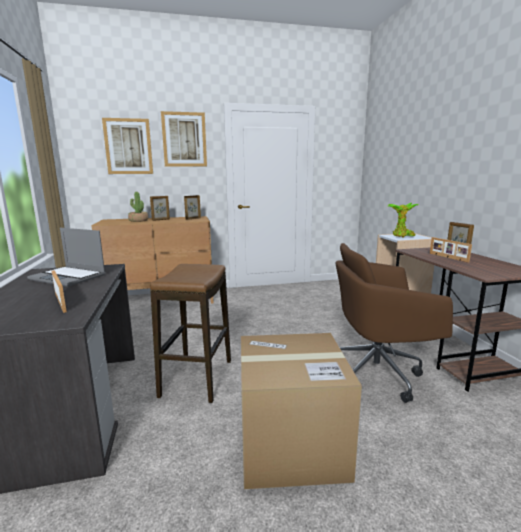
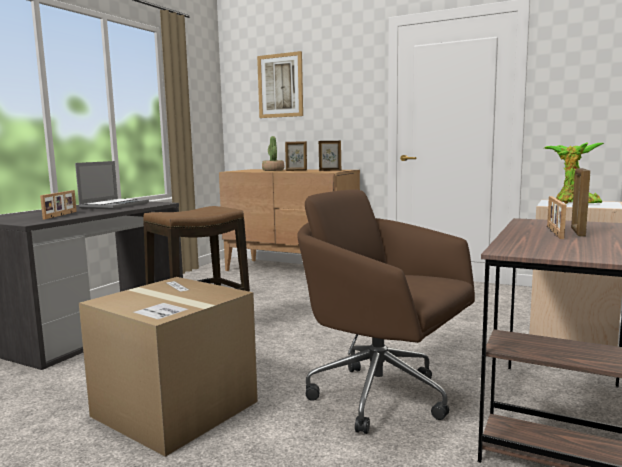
camera: 40 degrees right, 5 degrees down
(69, 277) = (114, 205): laptop -> laptop turned 135 degrees counterclockwise
(184, 139) = (339, 71): picture -> none

